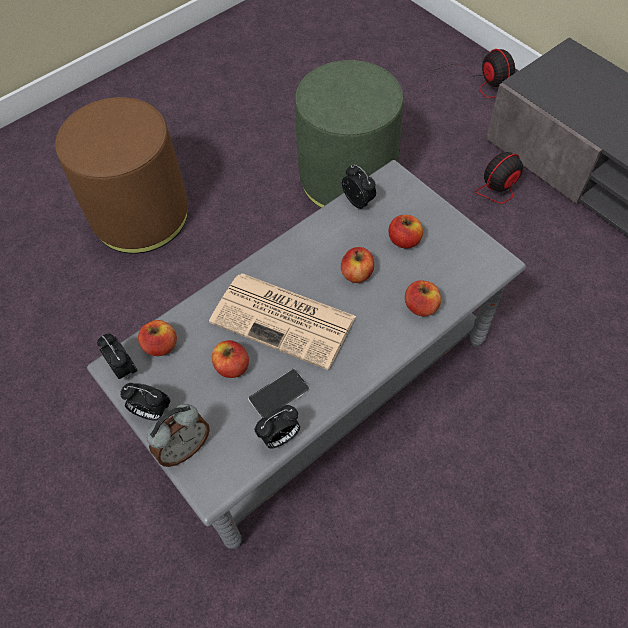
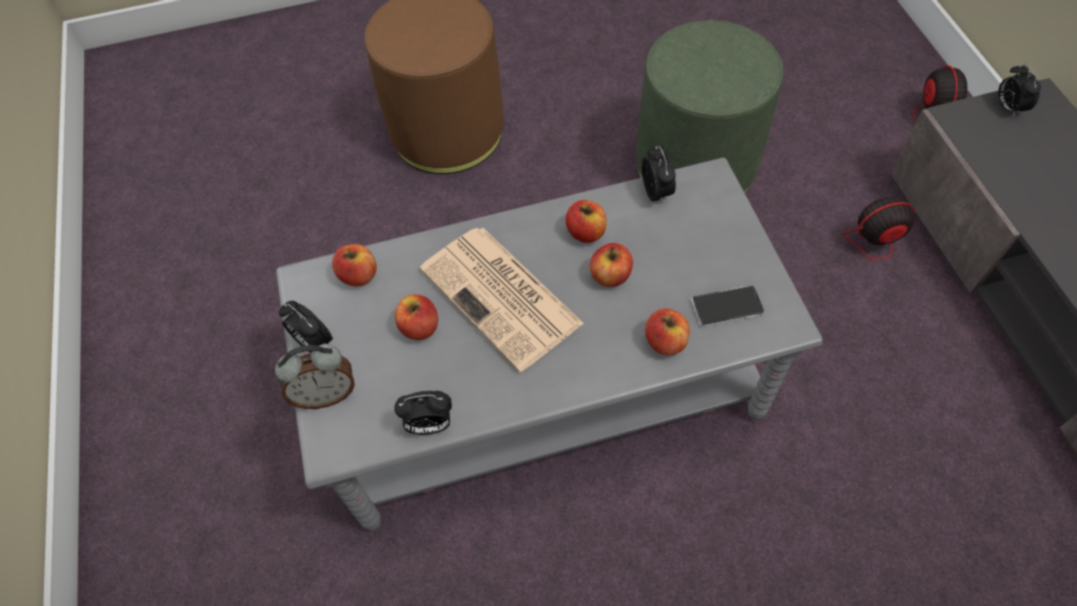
camera: 25 degrees right, 0 degrees up
(123, 368) = (309, 285): alarm clock -> alarm clock (1008, 107)
(279, 395) = (453, 378): phone -> phone (727, 307)
(404, 240) = (686, 257): apple -> apple (586, 232)

